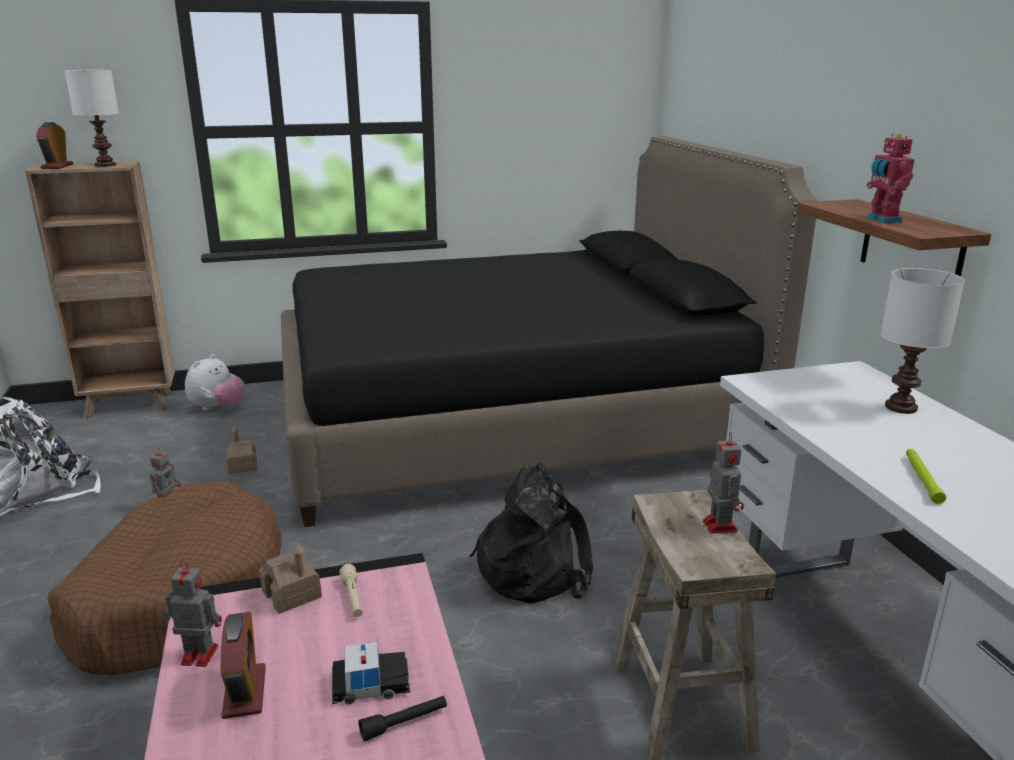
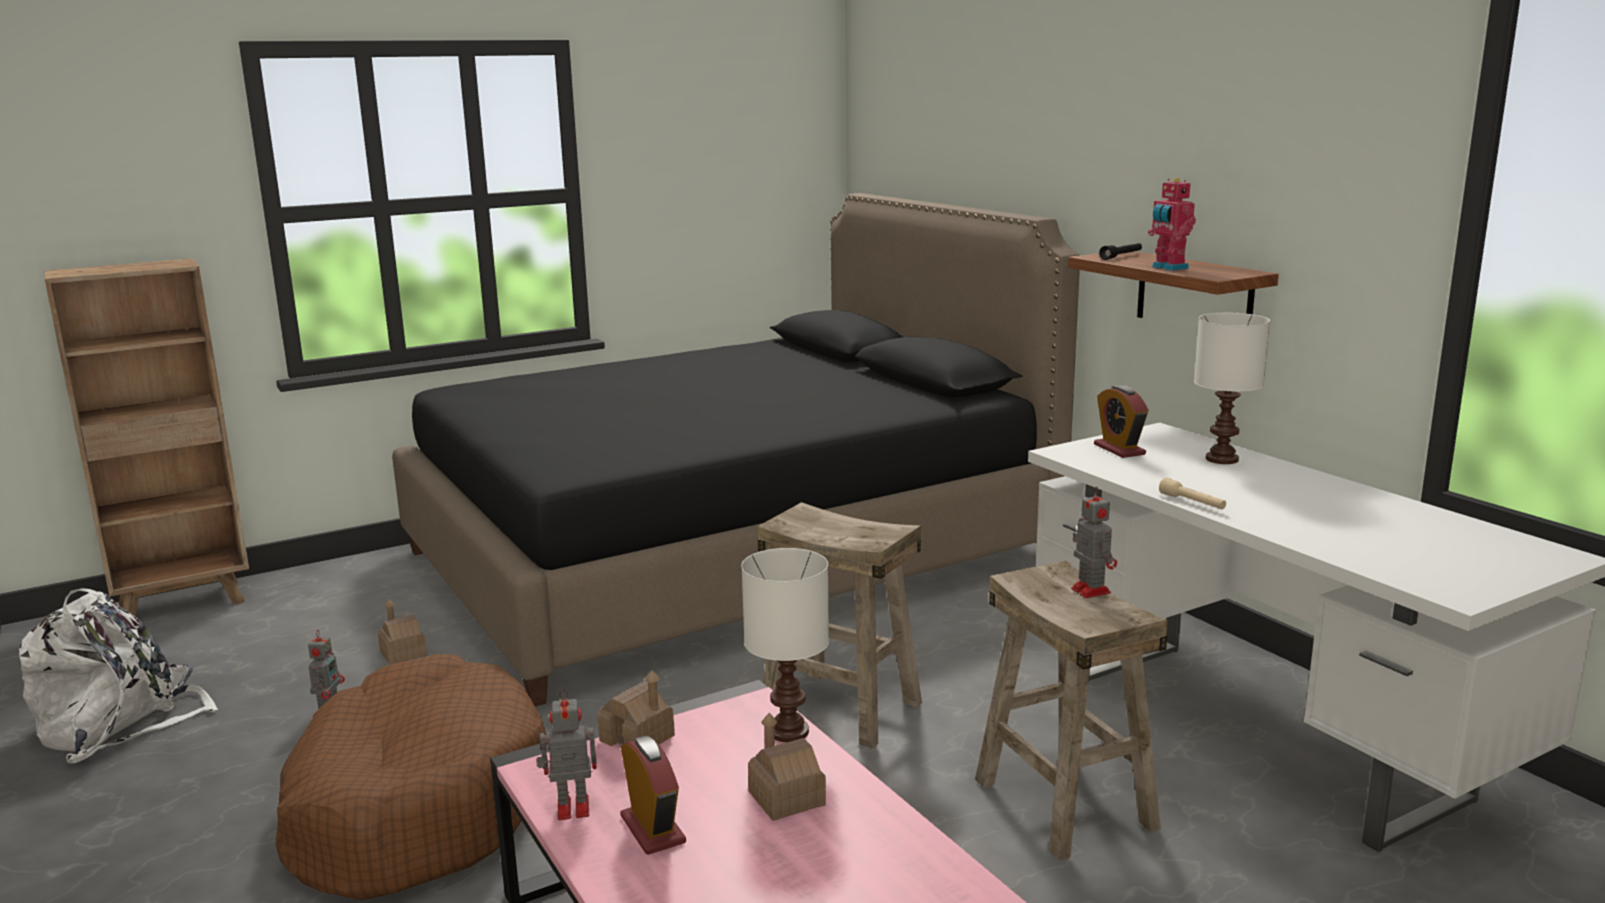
camera: 15 degrees left, 5 degrees down
(57, 166) = (84, 271): alarm clock -> alarm clock (1119, 449)
(106, 165) = (155, 265): white table lamp -> white table lamp (790, 731)
(217, 408) = (319, 591): plush toy -> none
(353, 598) = (711, 730): beige flashlight -> beige flashlight (1192, 503)
(370, 683) = (786, 798): toy car -> toy house
(404, 723) = (846, 823): black flashlight -> black flashlight (1121, 256)
(533, 569) = (842, 707): black backpack -> beige stool
(922, 479) = (1273, 515): green flashlight -> none

